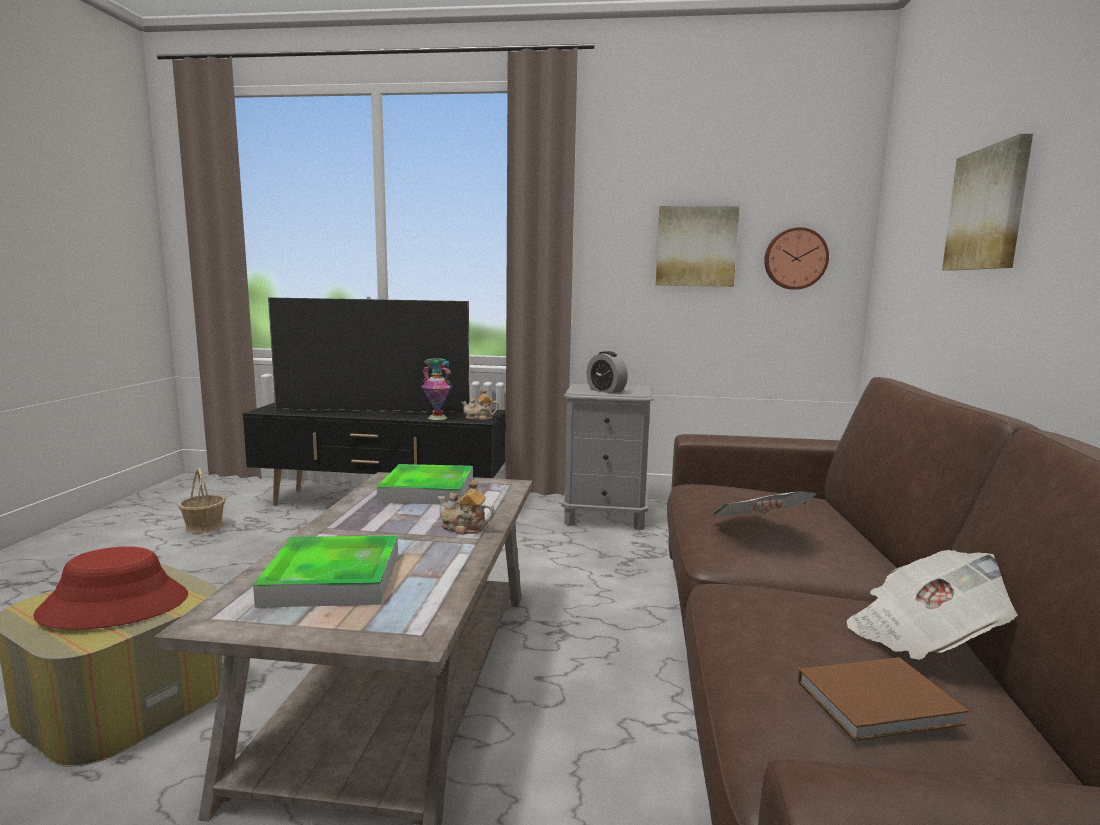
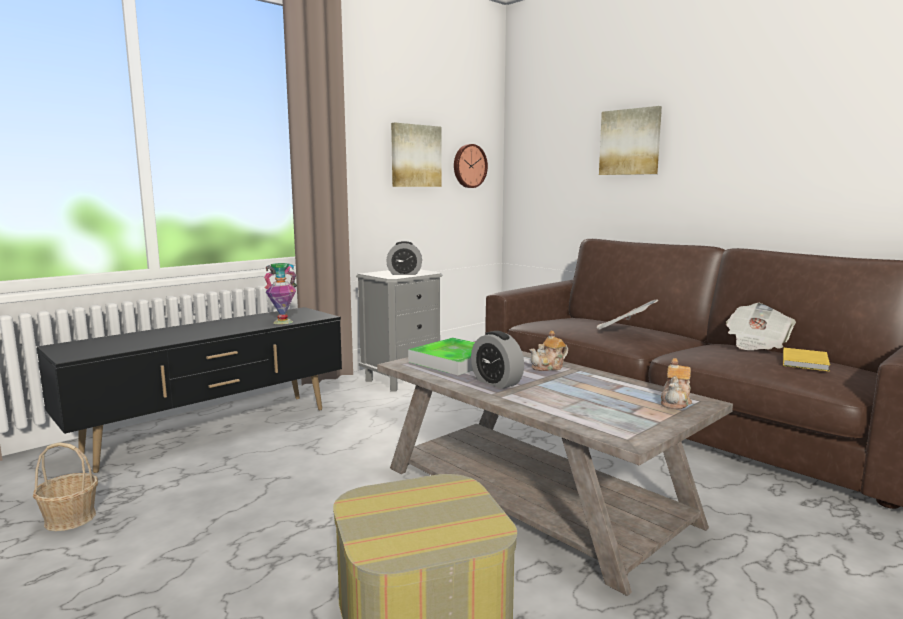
camera: 50 degrees left, 0 degrees up
(115, 605) = (429, 514): red hat -> none
(333, 578) = (596, 405): tray -> none
(370, 520) = (496, 382): none -> alarm clock
(373, 412) = (203, 331): television -> none
(480, 418) = (315, 315): teapot -> teapot (675, 402)
(882, 703) = (805, 361): brown book -> yellow book

